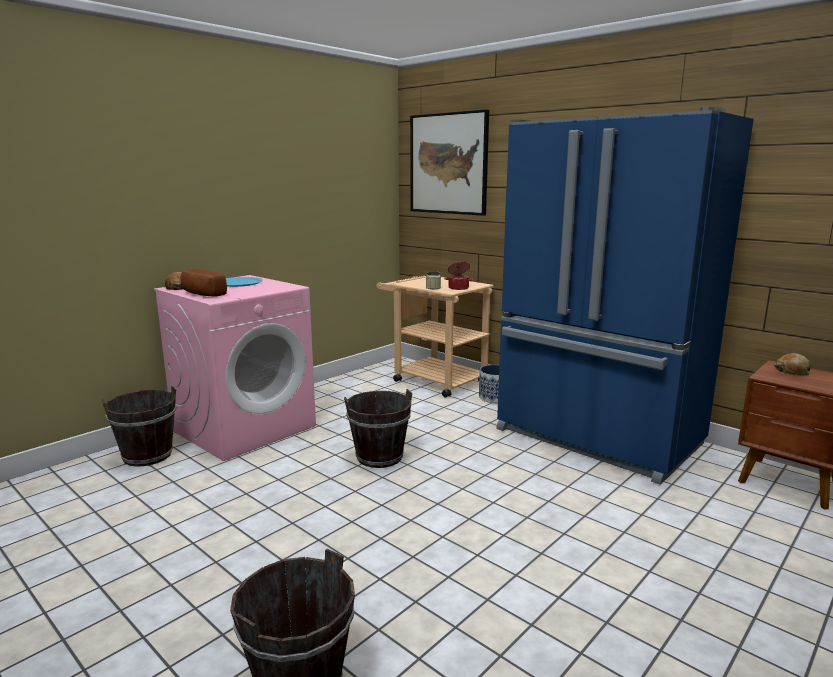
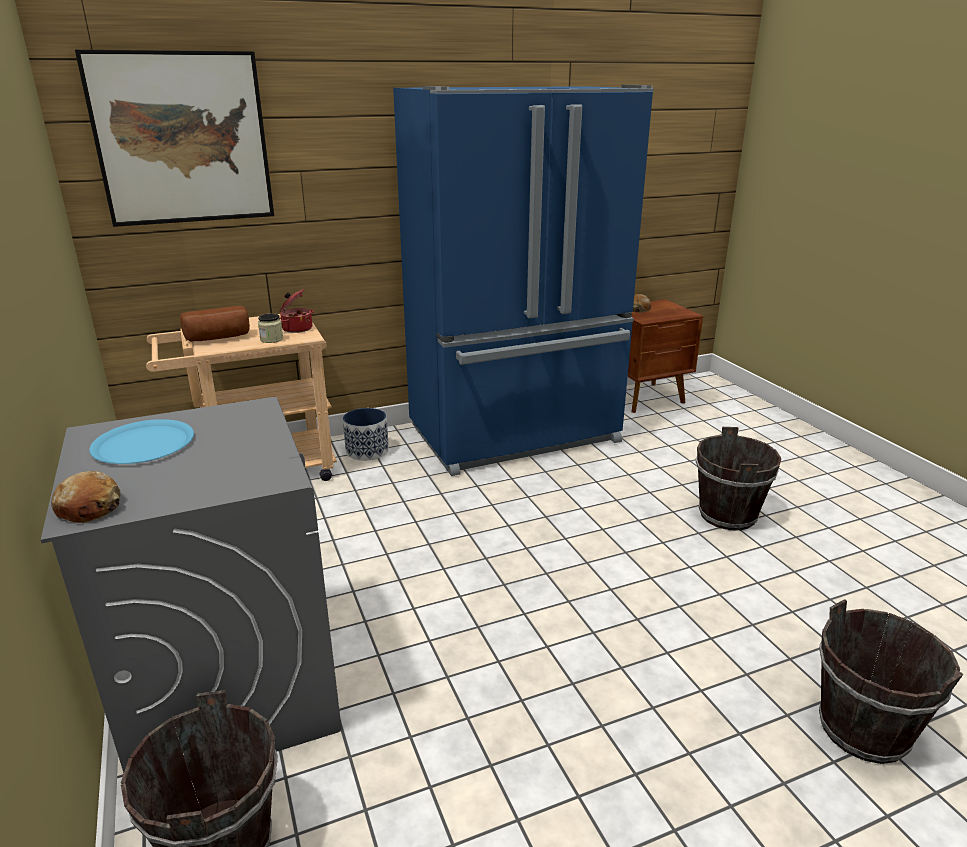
camera: 65 degrees left, 10 degrees up
(201, 294) = (205, 487): bread -> bread (218, 338)
(245, 428) = (230, 686): pink washing machine -> grey washing machine
(379, 457) = (452, 573): brown bucket -> brown bucket (728, 515)

